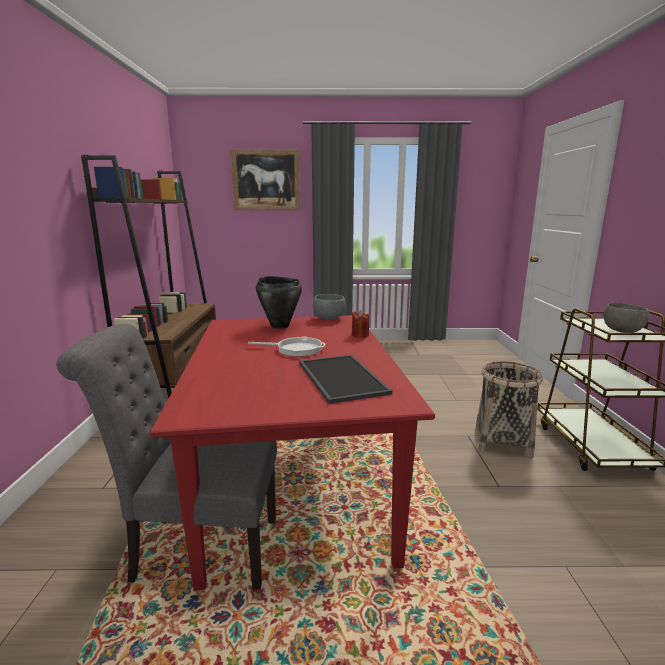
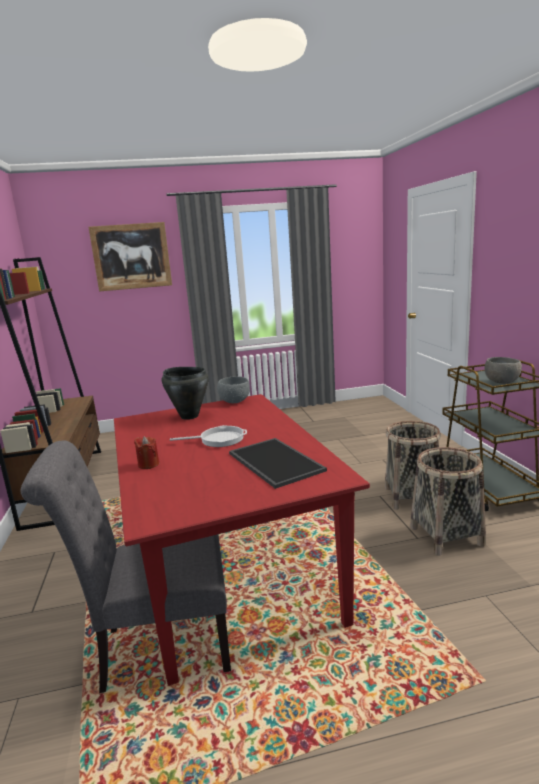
camera: 10 degrees left, 0 degrees up
(360, 335) = (273, 416): red candle -> red candle (148, 464)
(531, 490) = (446, 536): none -> basket

